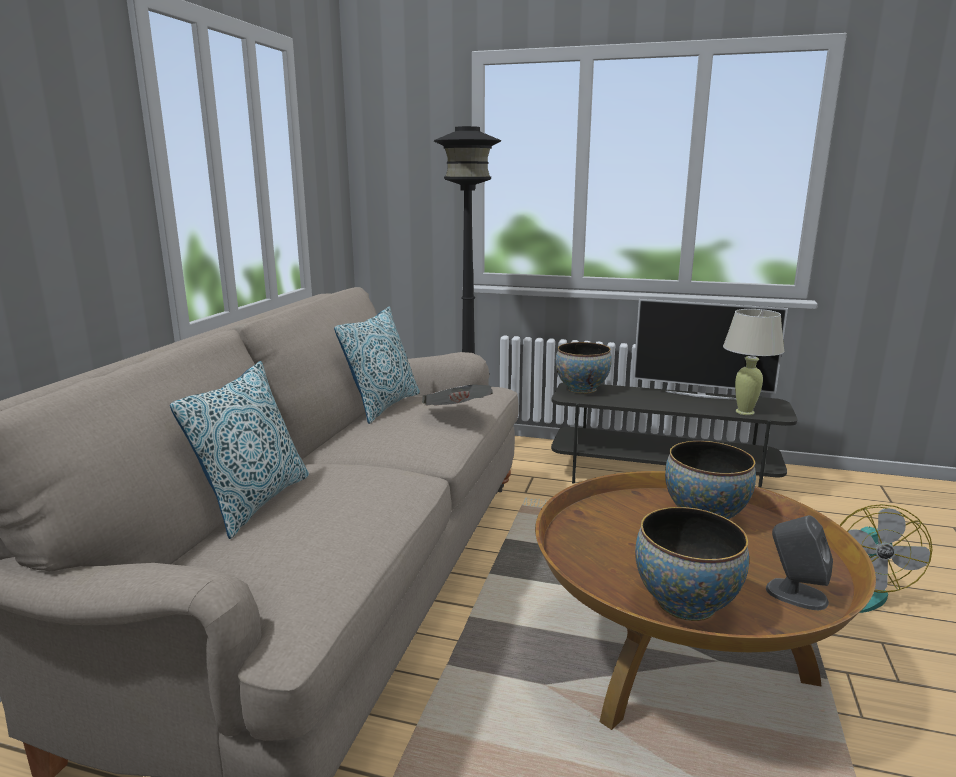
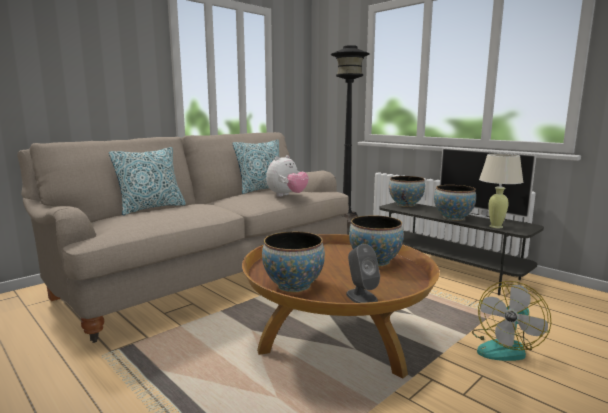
camera: 30 degrees right, 5 degrees down
(457, 415) = (287, 196): newspaper -> plush toy
(677, 405) = (453, 218): none -> bowl

